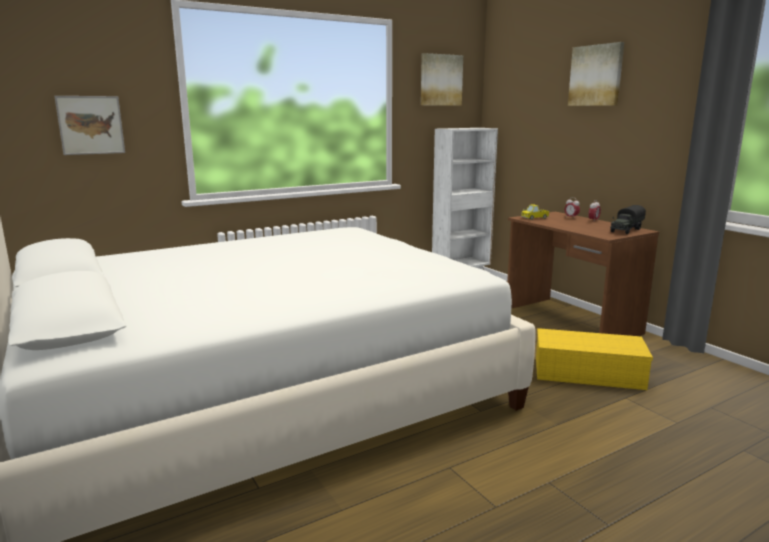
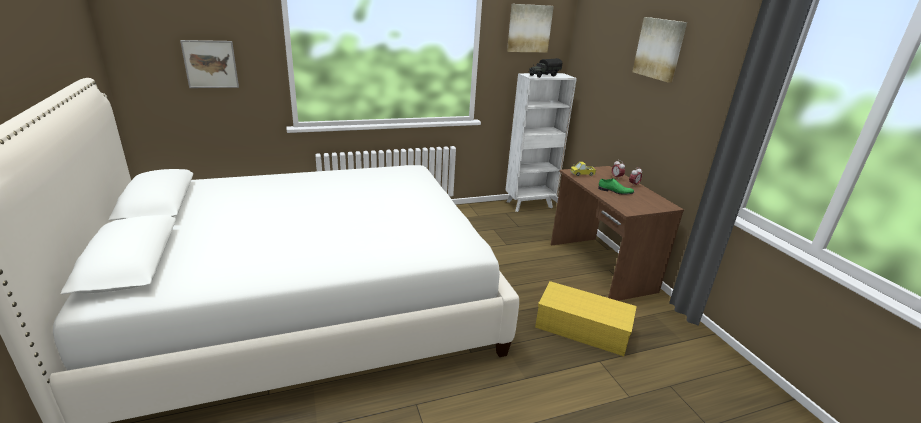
camera: 10 degrees right, 10 degrees up
(580, 226) = (615, 191): none -> green shoe
(626, 230) = (653, 203): toy truck -> toy truck (543, 75)

